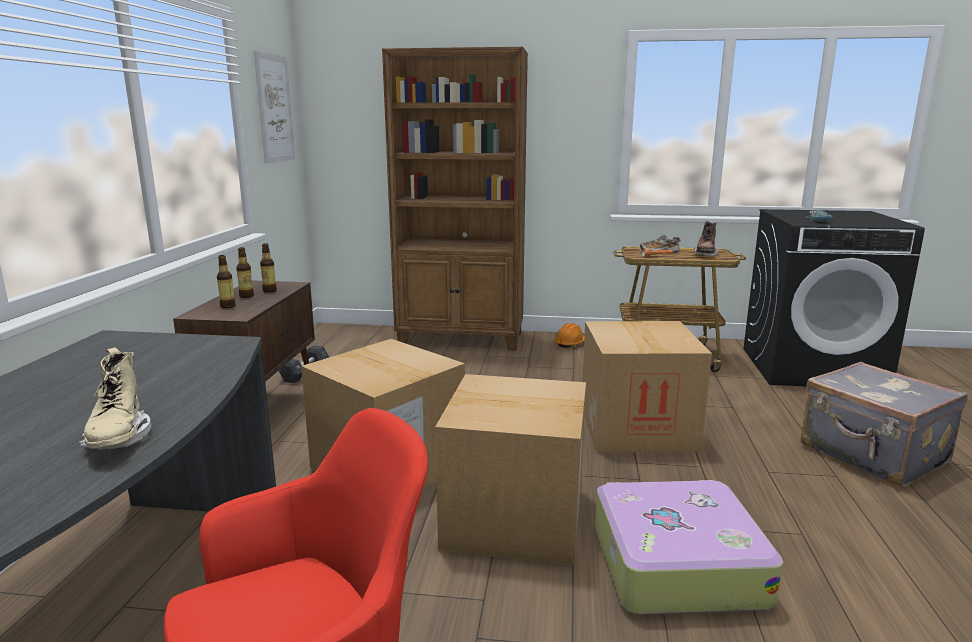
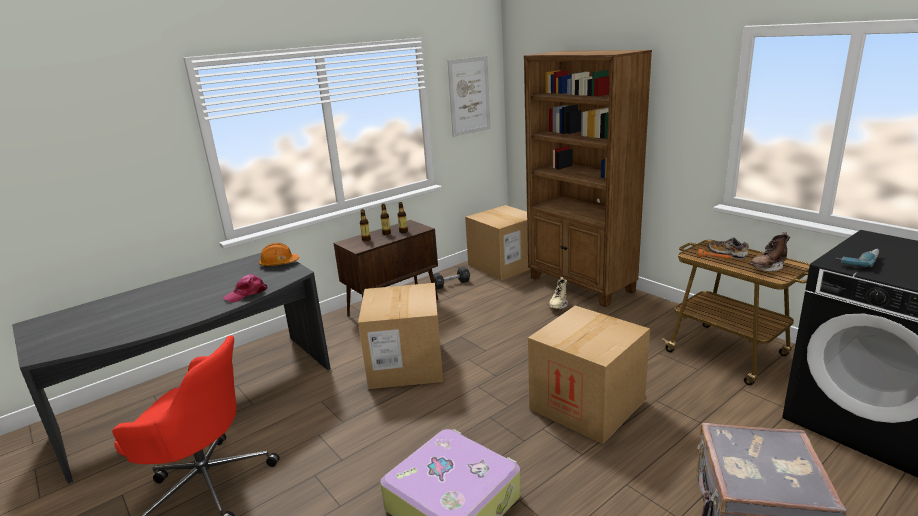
camera: 45 degrees right, 5 degrees up
(118, 439) = (184, 314): beige boot -> beige boot (558, 305)
(196, 382) = (247, 293): none -> pink cap
(514, 518) = (418, 426): cardboard box -> cardboard box (504, 265)
(570, 343) = (659, 314): orange hard hat -> orange hard hat (279, 263)

